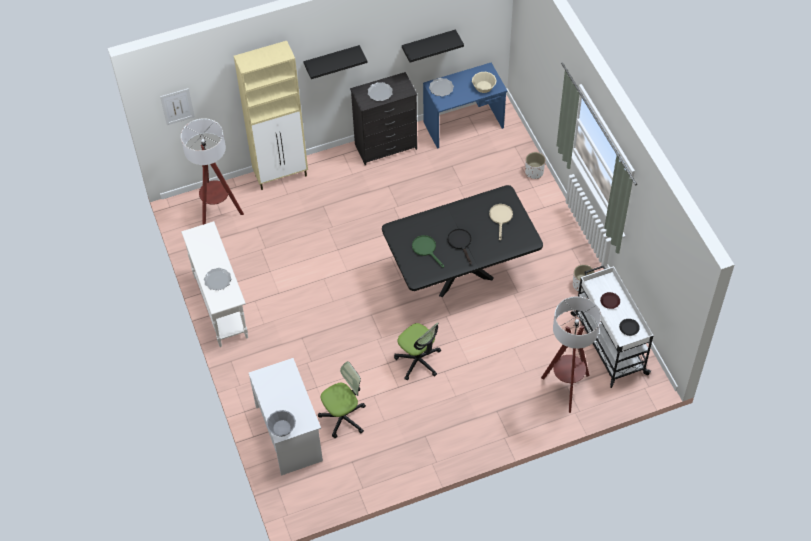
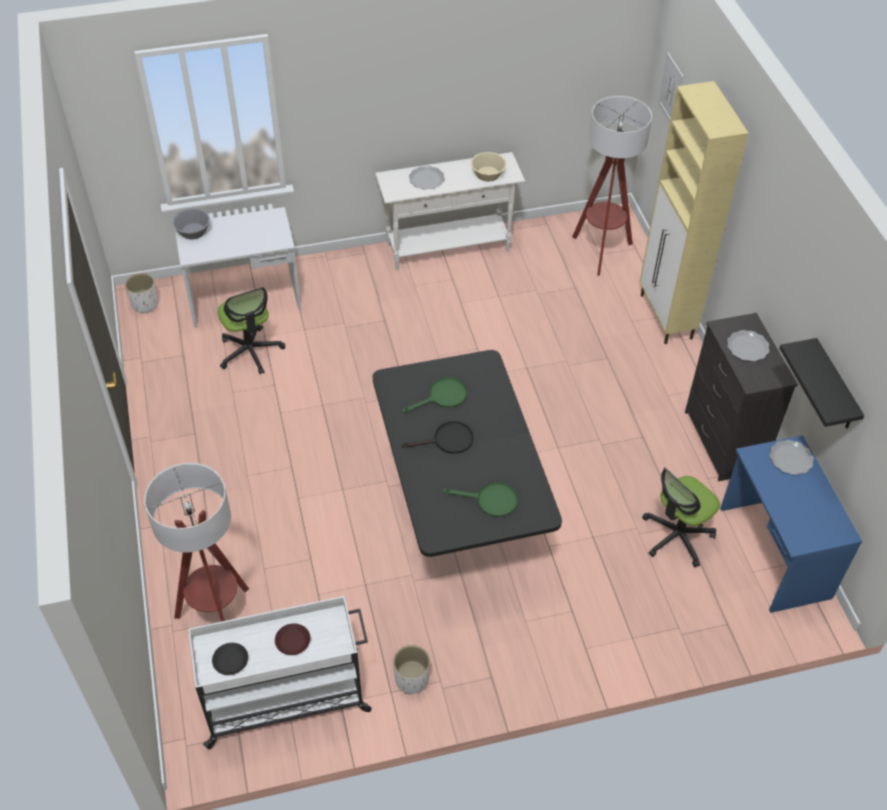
camera: 95 degrees right, 5 degrees down
(332, 60) = (766, 242): black shelf -> none
(418, 361) = (316, 439): office chair -> office chair (677, 536)
(483, 87) = (798, 521): beige bowl -> beige bowl (487, 173)
(501, 218) = (490, 500): beige frying pan -> green frying pan
(534, 172) = (666, 645): white planter -> white planter (145, 304)

